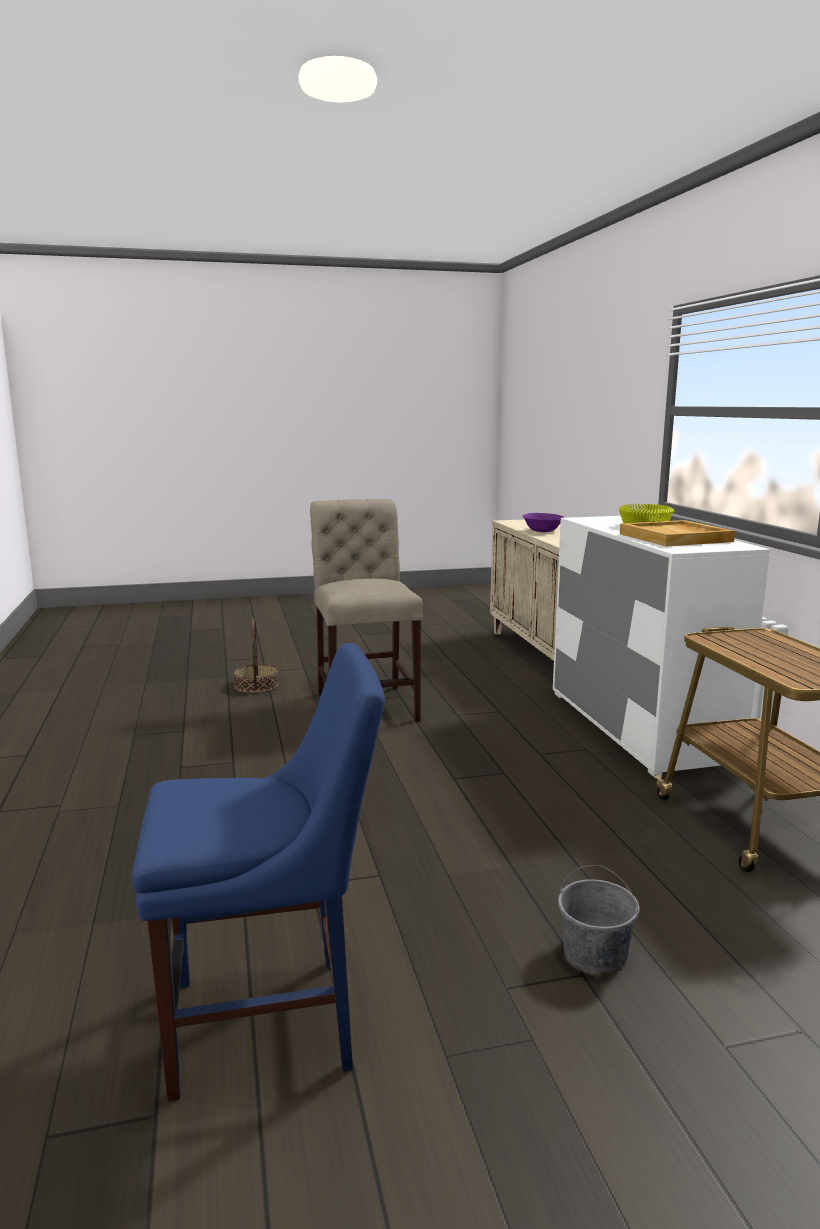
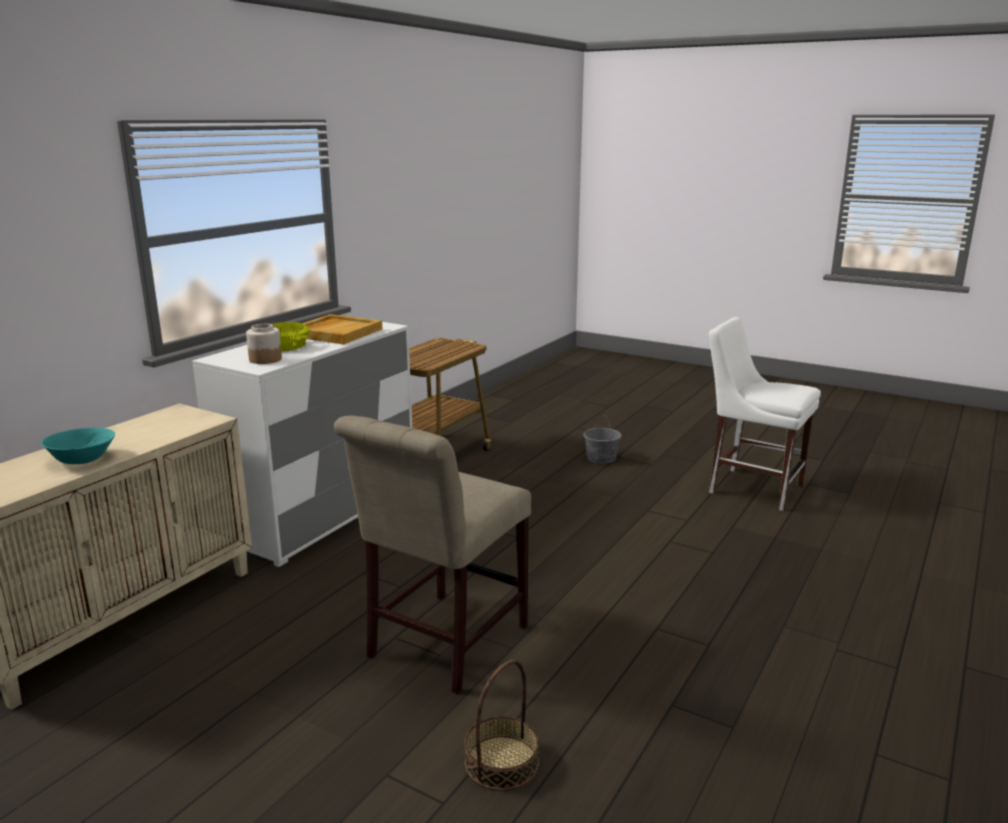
camera: 135 degrees left, 5 degrees up
(272, 1022) = (751, 487): blue chair -> white chair
(542, 531) = (82, 460): purple bowl -> turquoise bowl
(604, 521) = (265, 359): none -> jar

